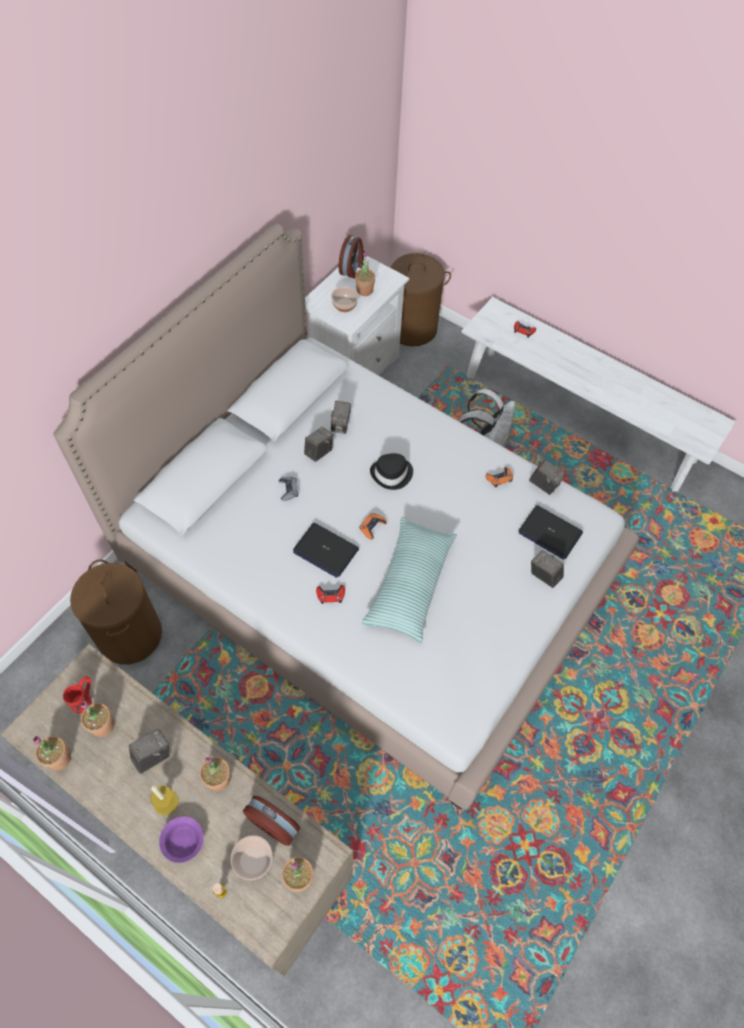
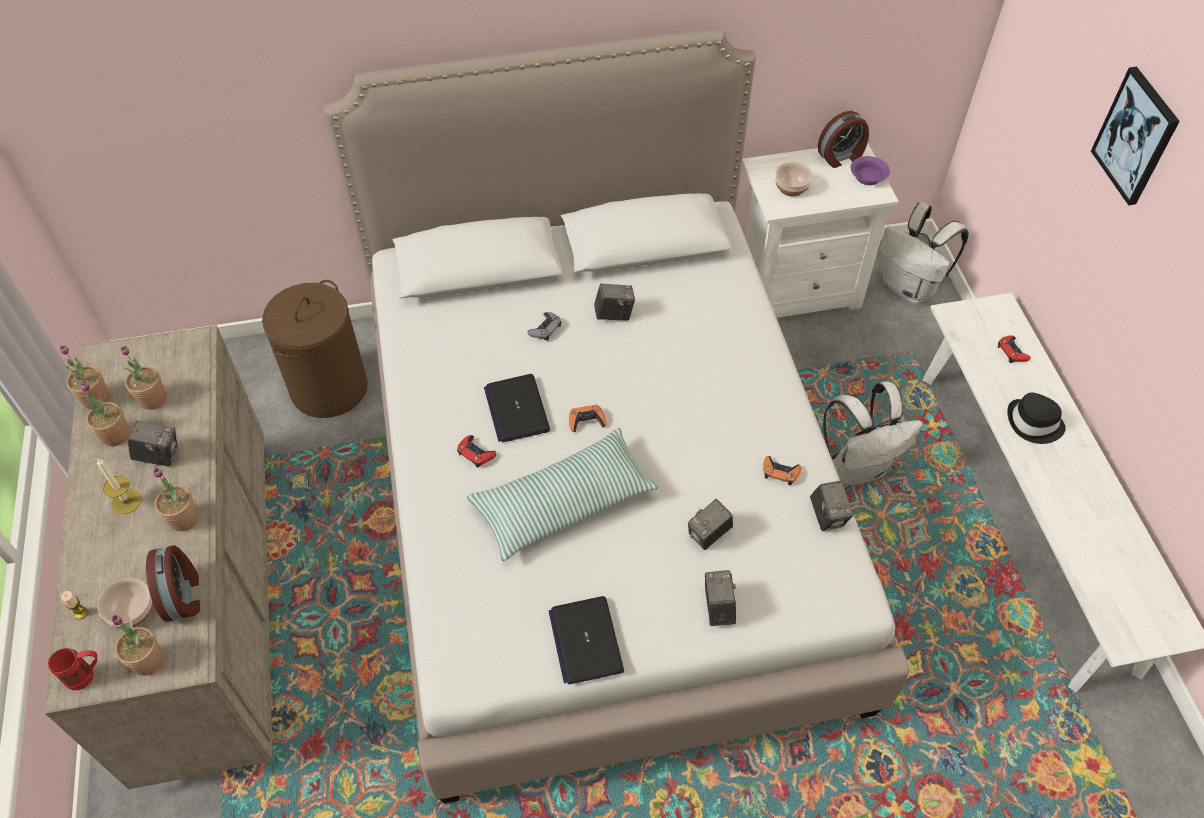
camera: 45 degrees right, 5 degrees down
(85, 699) = (164, 368): red mug -> red mug (87, 676)
(183, 842) = (101, 546): purple bowl -> purple bowl (867, 178)
(340, 425) = (664, 303): camera -> camera (709, 535)
(364, 290) = (831, 185): potted plant -> potted plant (116, 435)
(392, 474) = (664, 385): black hat -> black hat (1033, 423)
(412, 328) = (910, 288): brown laundry basket -> white backpack
(549, 532) = (776, 569): laptop -> laptop (586, 640)
(561, 167) = (1136, 136): none -> picture

